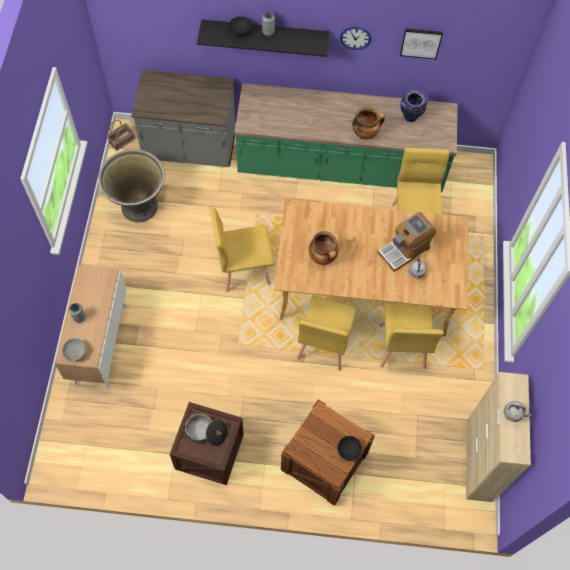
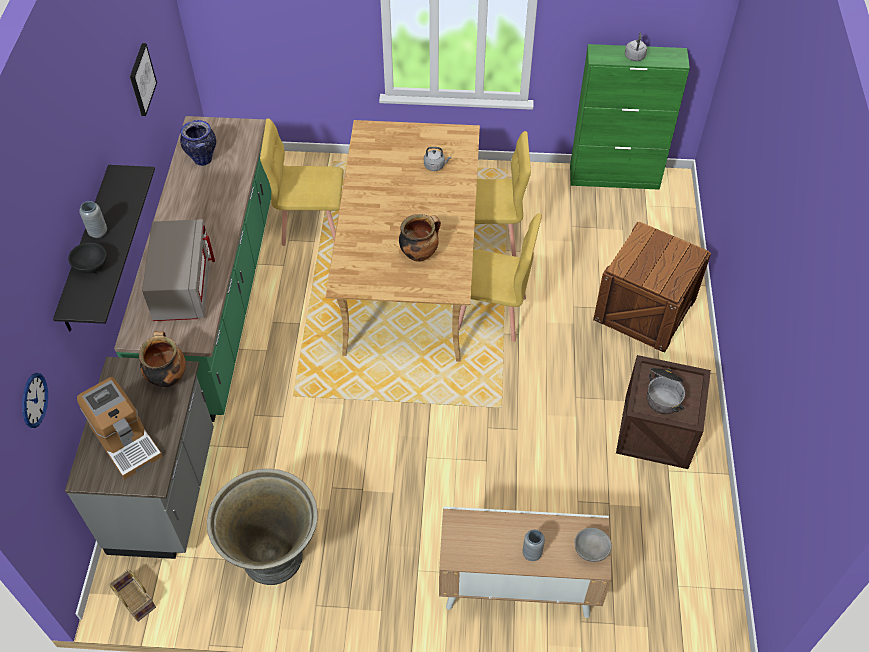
camera: 90 degrees left, 10 degrees down
(243, 269) = (384, 407): yellow chair -> none
(289, 113) = (182, 287): none -> grey microwave
(349, 451) = (663, 241): black bowl -> none
(355, 38) = (120, 144): wall clock -> wall clock (34, 400)
(365, 133) = (227, 204): cooking pot -> cooking pot (167, 377)
(404, 250) = (403, 176): coffee machine -> coffee machine (125, 441)
(478, 460) = (614, 177): beige cabinet -> green cabinet

